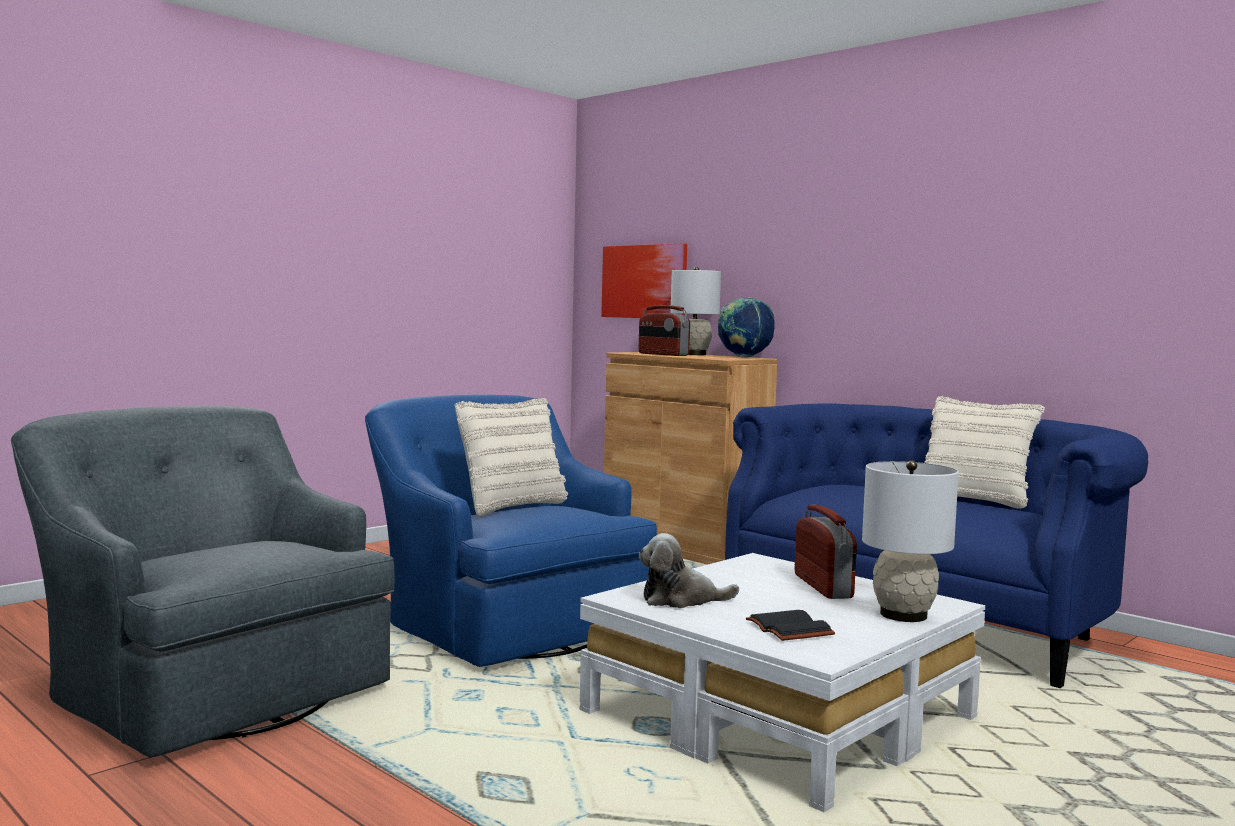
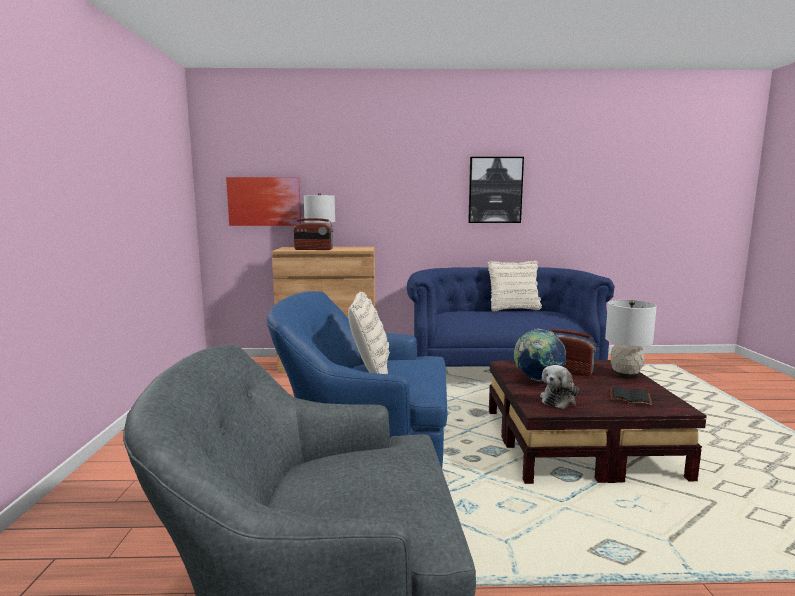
camera: 45 degrees left, 5 degrees up
(744, 357) = (360, 247): globe -> globe (538, 380)
(782, 715) = (578, 441): white coffee table -> brown coffee table
(992, 258) = (495, 190): none -> picture

